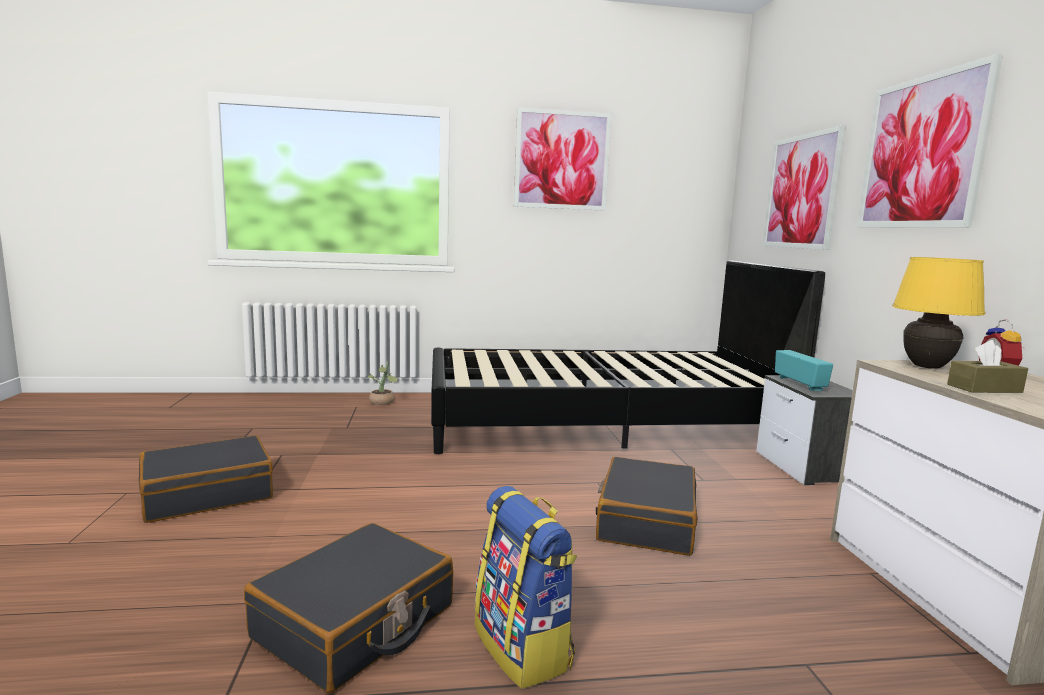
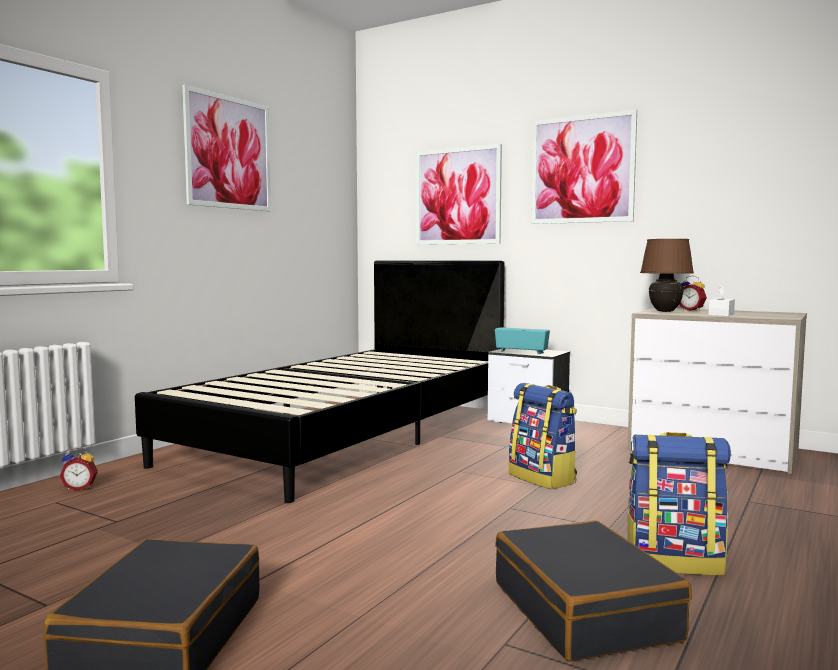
camera: 50 degrees left, 5 degrees down
(383, 403) = (80, 488): potted plant -> alarm clock
(645, 521) = (543, 478): black suitcase -> backpack
(926, 367) = (664, 311): yellow table lamp -> brown table lamp
(984, 388) = (721, 314): brown tissue box -> white tissue box

